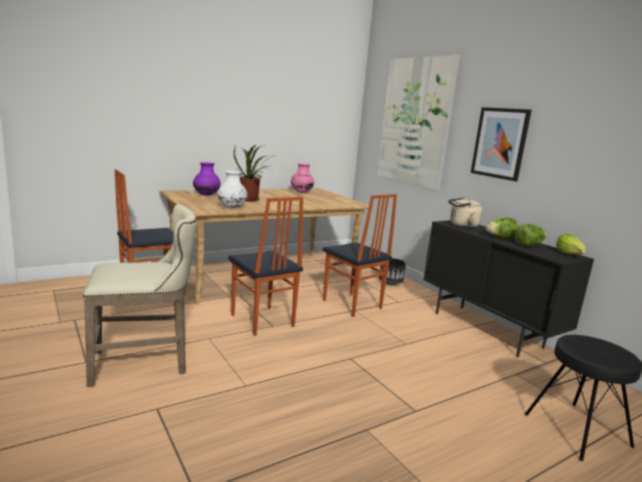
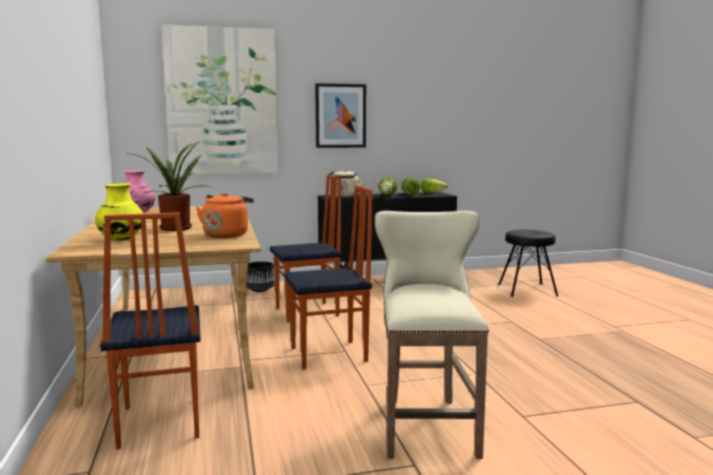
camera: 70 degrees left, 5 degrees down
(206, 195) = (121, 240): purple vase -> yellow vase
(232, 207) = (227, 235): white vase -> orange kettle

